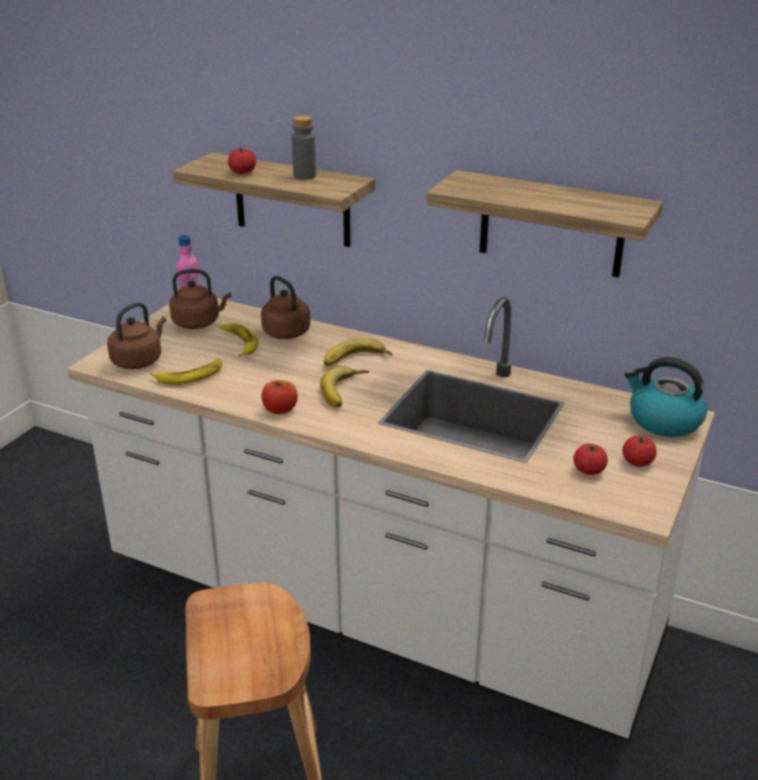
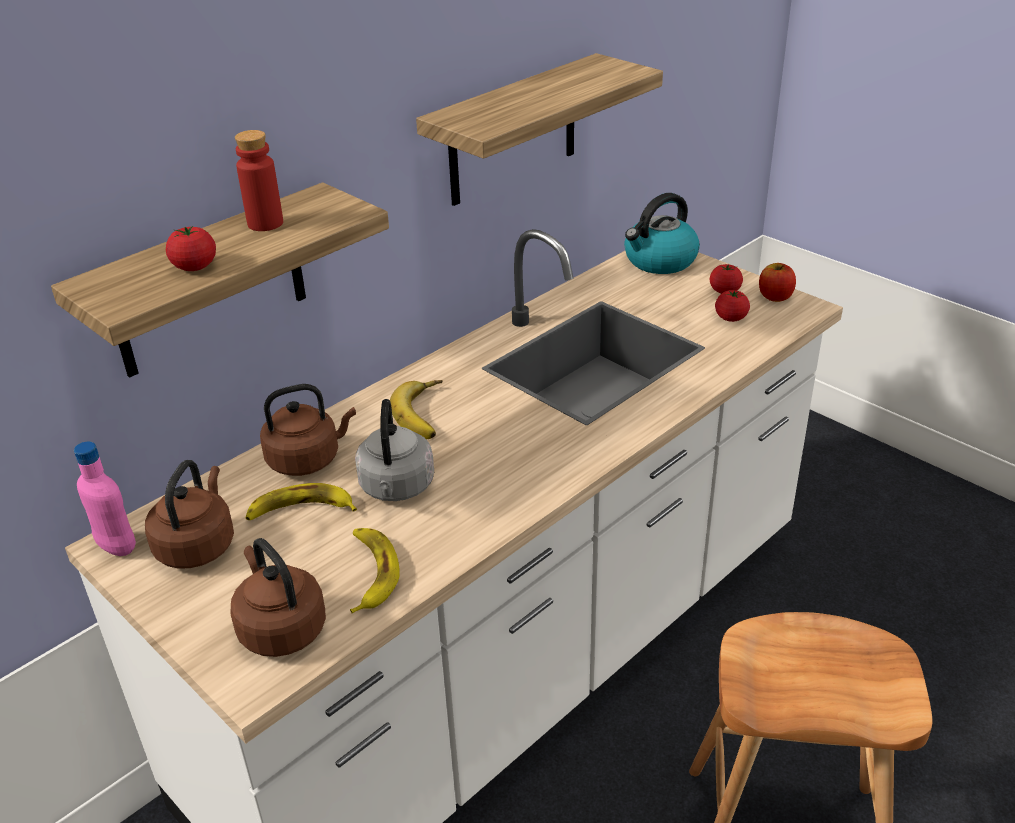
camera: 70 degrees left, 5 degrees up
(271, 367) = (396, 488): none -> grey kettle
(280, 409) = (517, 496): apple -> apple (775, 297)
(304, 176) = (265, 223): grey bottle -> red bottle
(346, 392) = (501, 435): banana -> none

